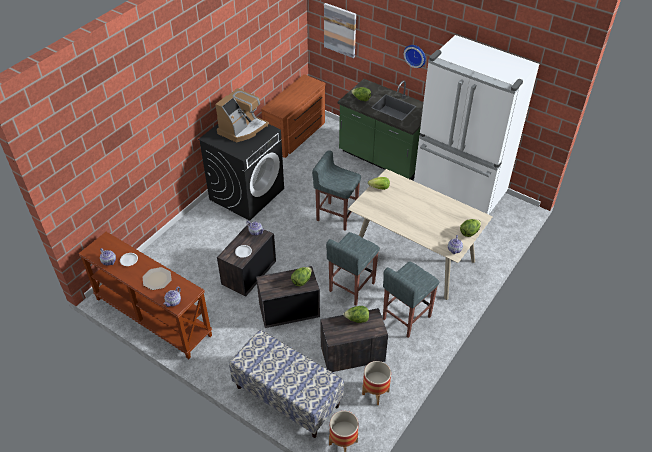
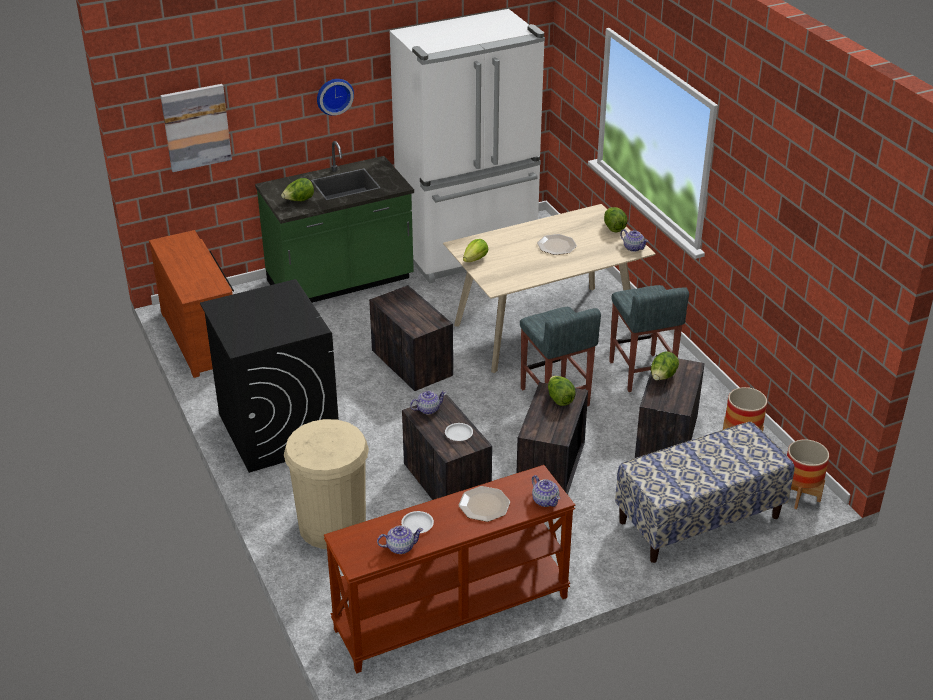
camera: 60 degrees left, 10 degrees down
(189, 245) = (332, 525): none -> beige trash can
(242, 129) = (256, 310): coffee machine -> none
(336, 215) = (411, 362): grey stool -> crate
(425, 215) = (557, 245): none -> plate

